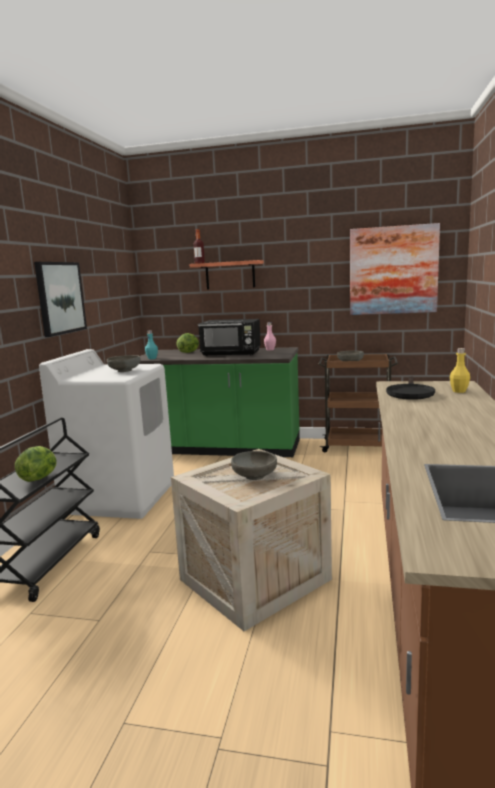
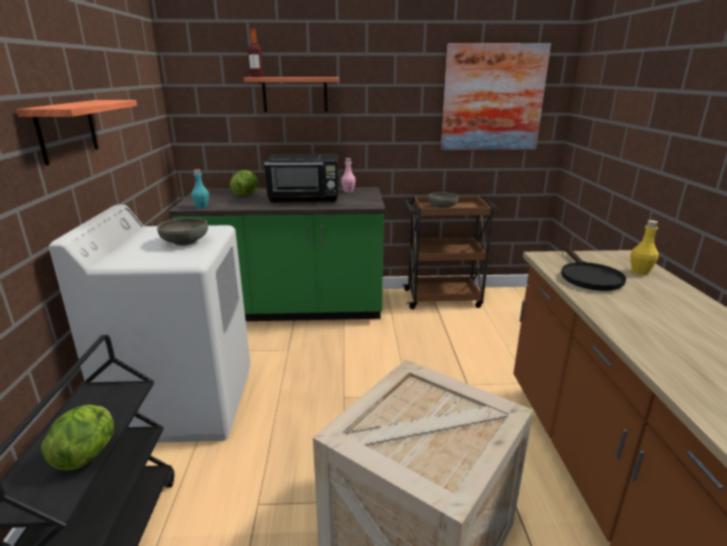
camera: 15 degrees left, 10 degrees up
(60, 298) = (67, 130): picture -> shelf
(254, 476) = (435, 423): grey bowl -> none

